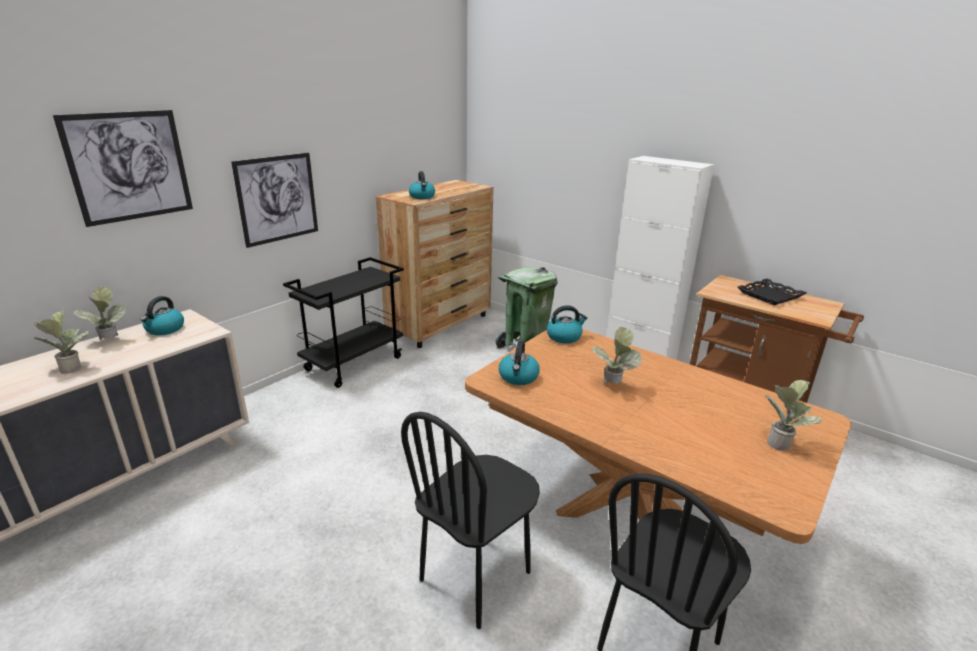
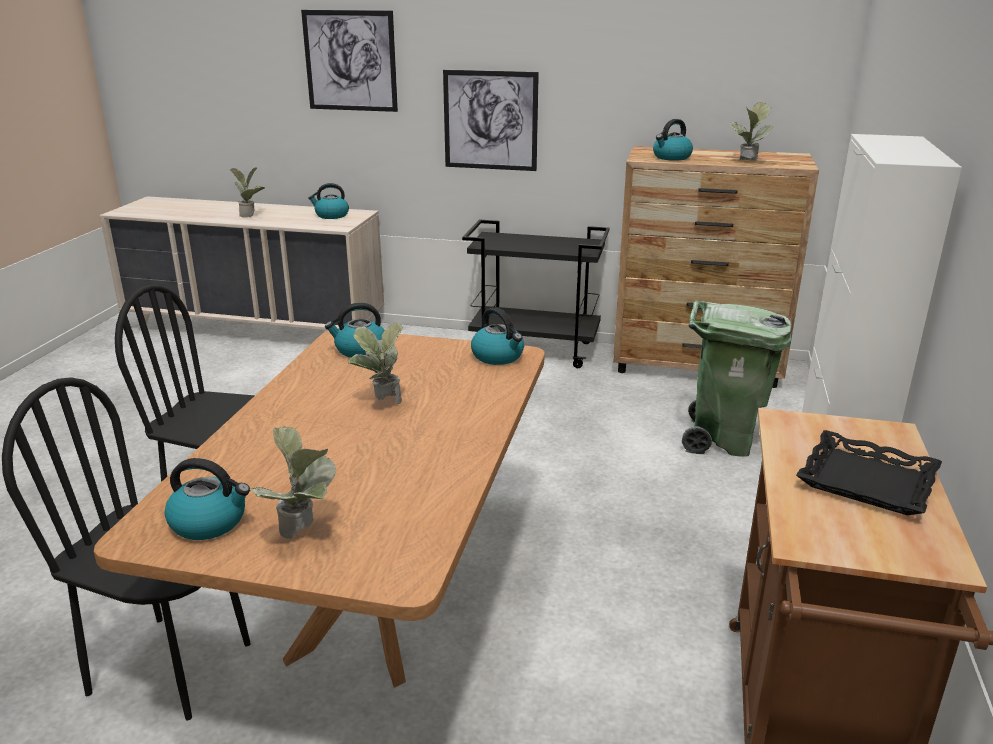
camera: 65 degrees right, 0 degrees up
(109, 341) = (297, 210): potted plant -> potted plant (746, 162)
(767, 476) = (210, 522): none -> kettle

